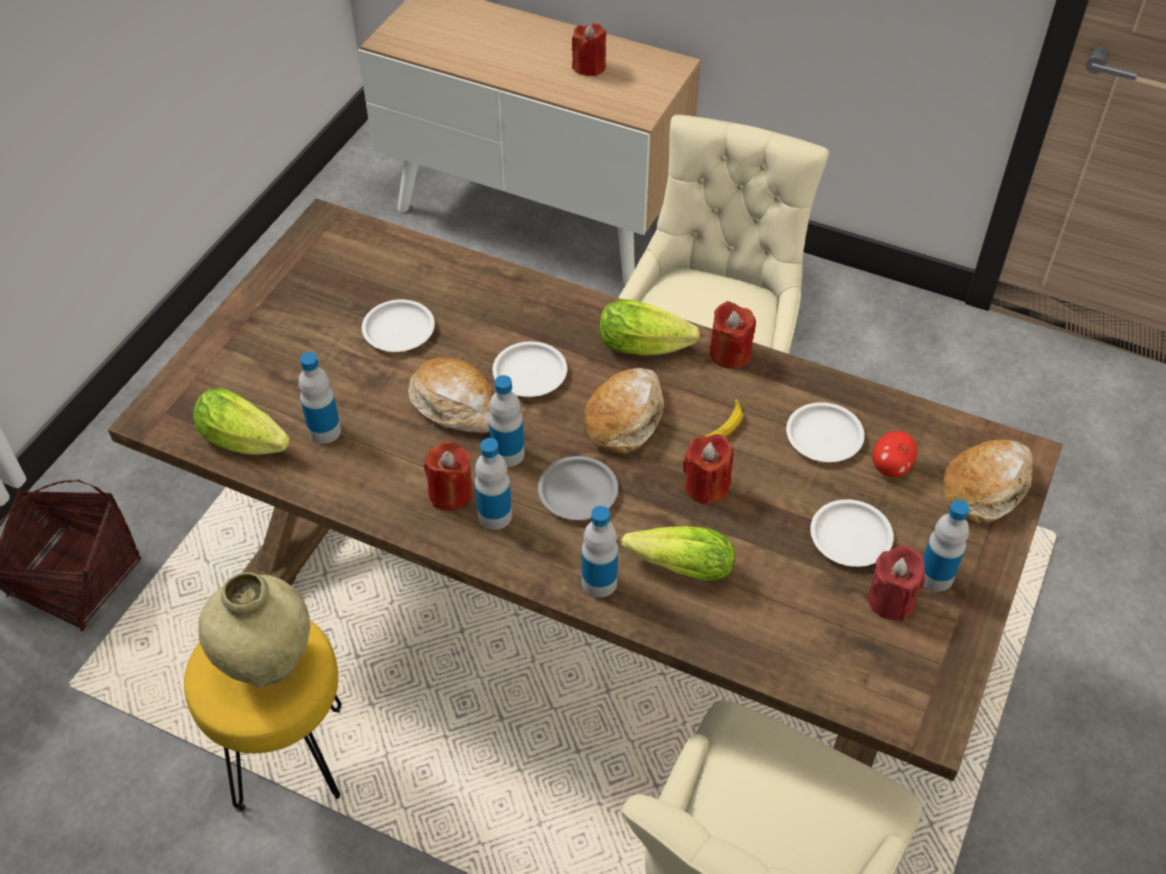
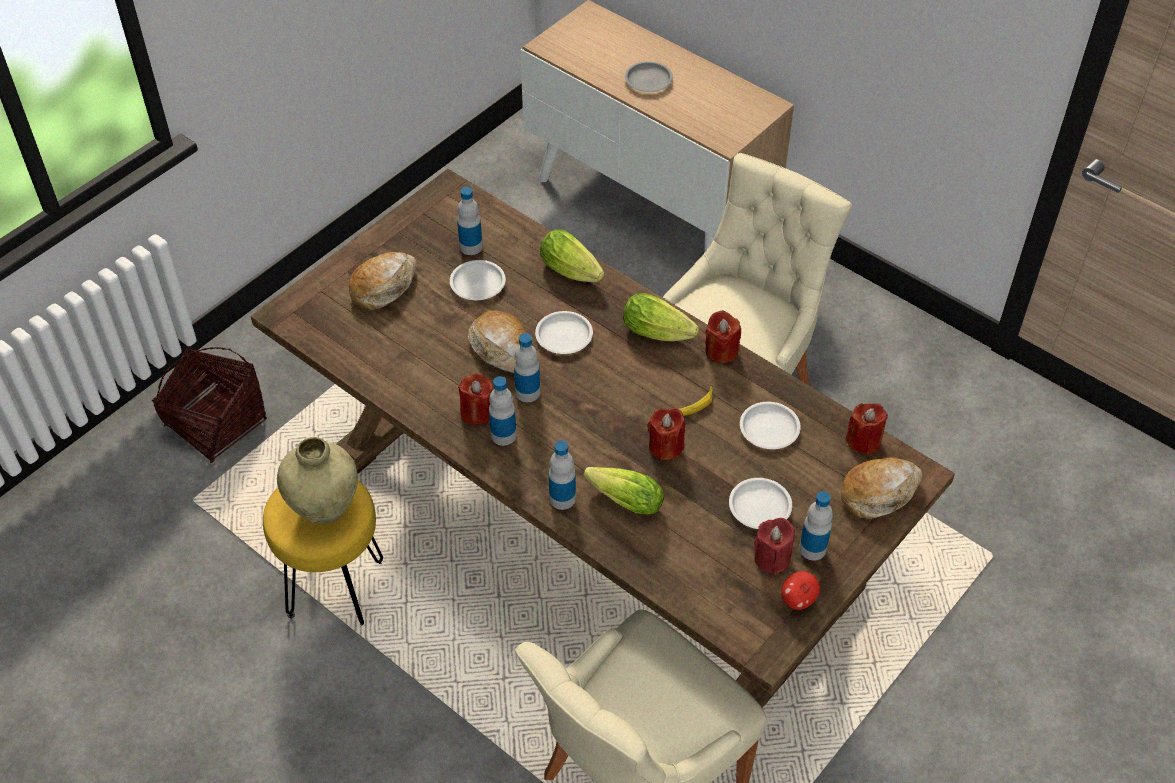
camera: 15 degrees right, 0 degrees up
(247, 442) = (344, 345): lettuce -> lettuce (573, 272)
(324, 431) = (401, 348): bottle -> bottle (471, 246)
(578, 492) = (570, 431): grey plate -> grey plate (649, 80)
(589, 67) = (700, 95): red candle -> red candle (863, 441)
(625, 418) = (623, 384): bread -> bread (384, 287)
(890, 467) = (811, 462): apple -> apple (798, 599)

